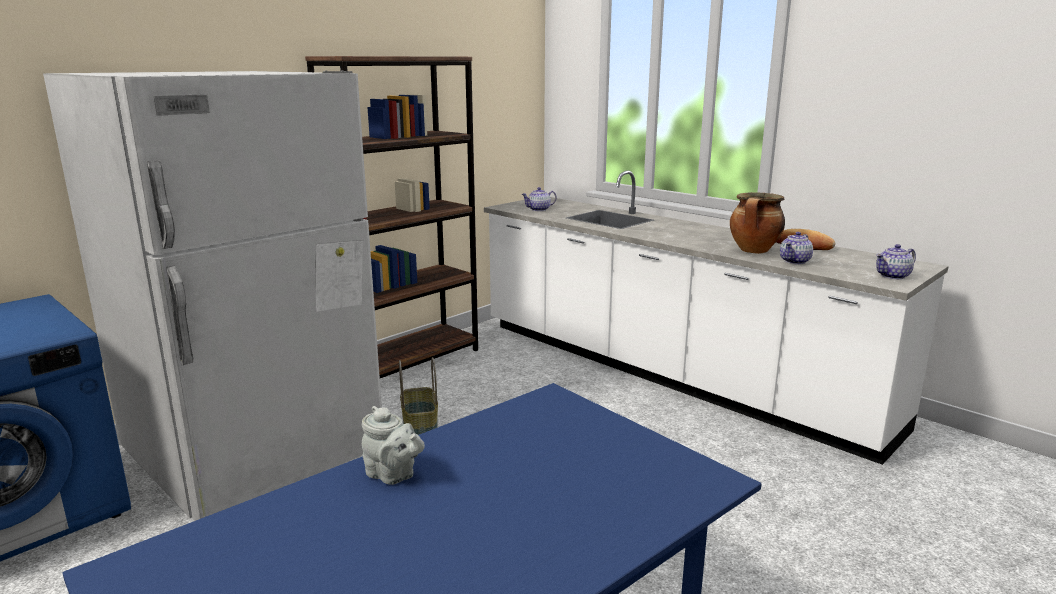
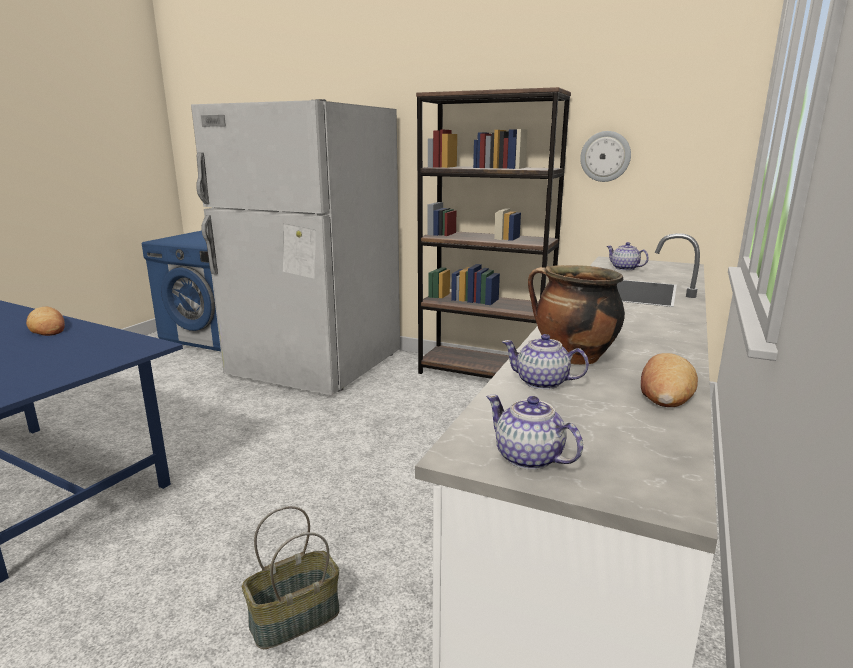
camera: 70 degrees right, 0 degrees up
(393, 475) = (48, 327): grey teapot -> bread
(421, 431) = (367, 404): basket -> basket (294, 620)
(462, 116) = (605, 156): none -> wall clock

